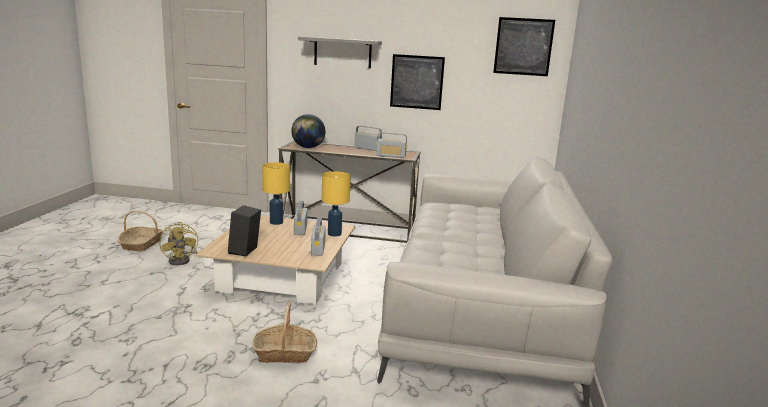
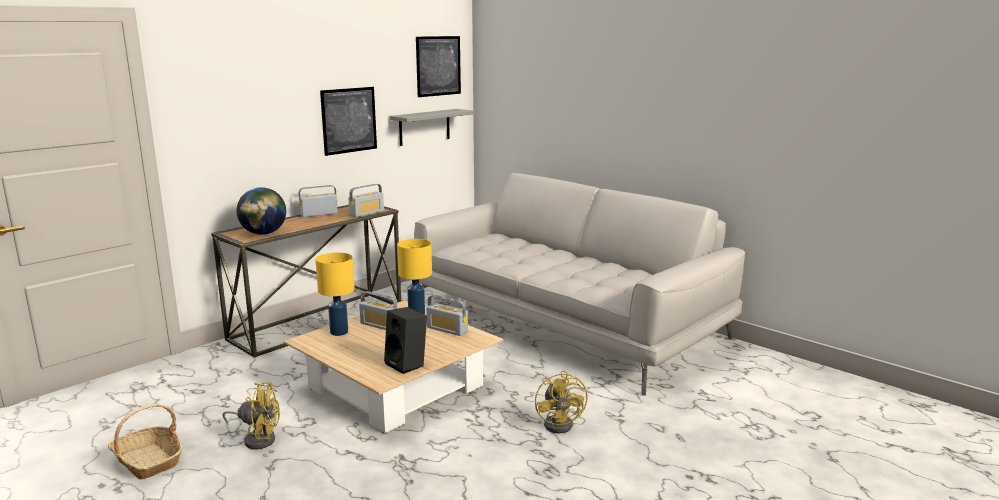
camera: 55 degrees left, 0 degrees up
(285, 353) = (562, 423): basket -> yellow fan
(342, 52) = (260, 97): grey shelf -> grey shelf (424, 127)

